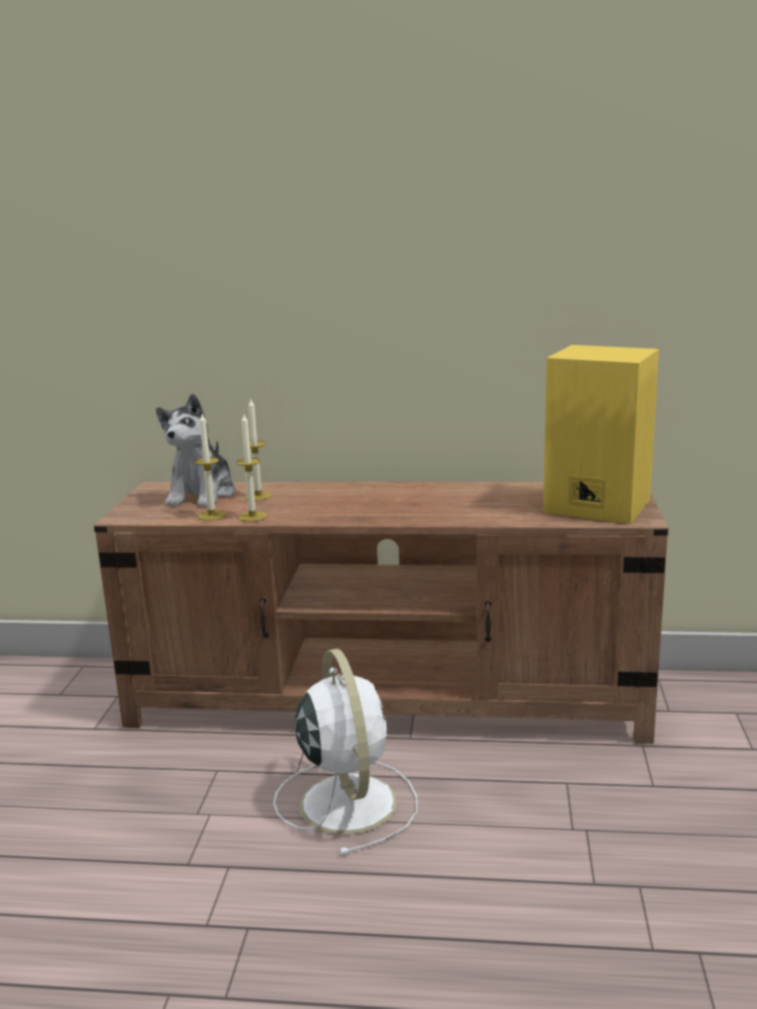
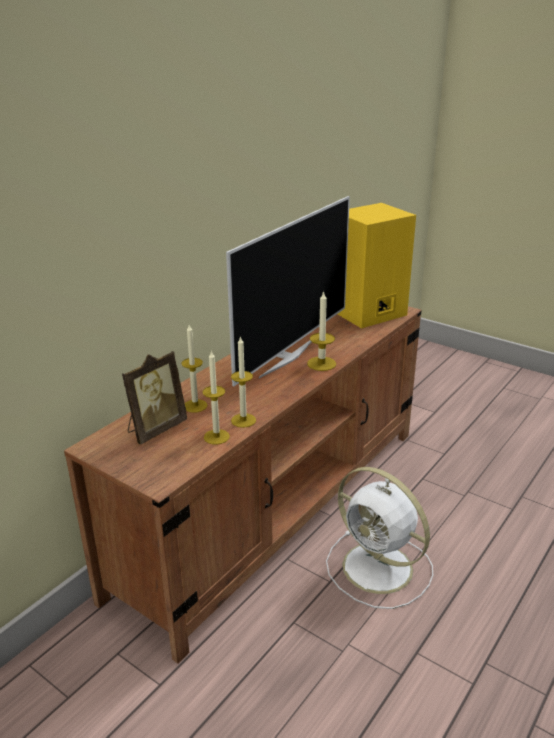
camera: 60 degrees left, 10 degrees up
(202, 495) = (155, 429): plush toy -> picture frame
(346, 801) = (380, 569): white fan -> white fan turned 150 degrees counterclockwise
(410, 500) = (287, 356): none -> television
(417, 516) = (321, 363): none -> candle

